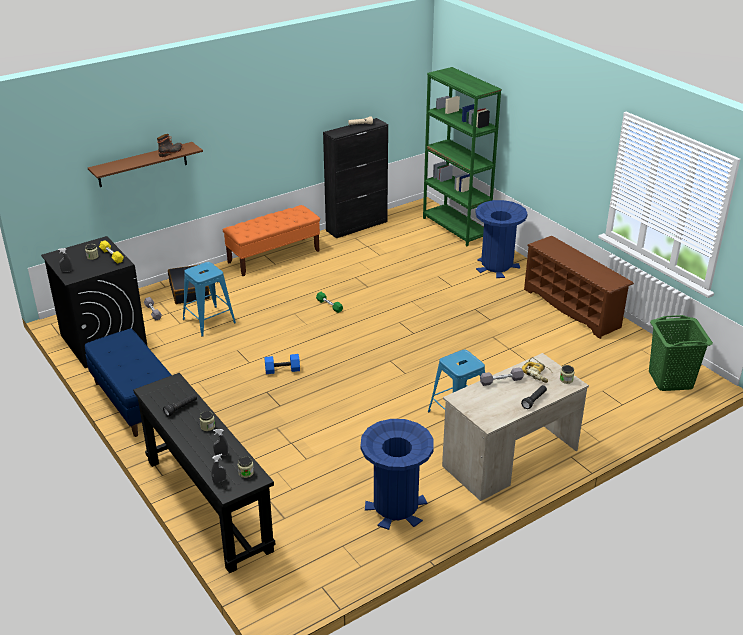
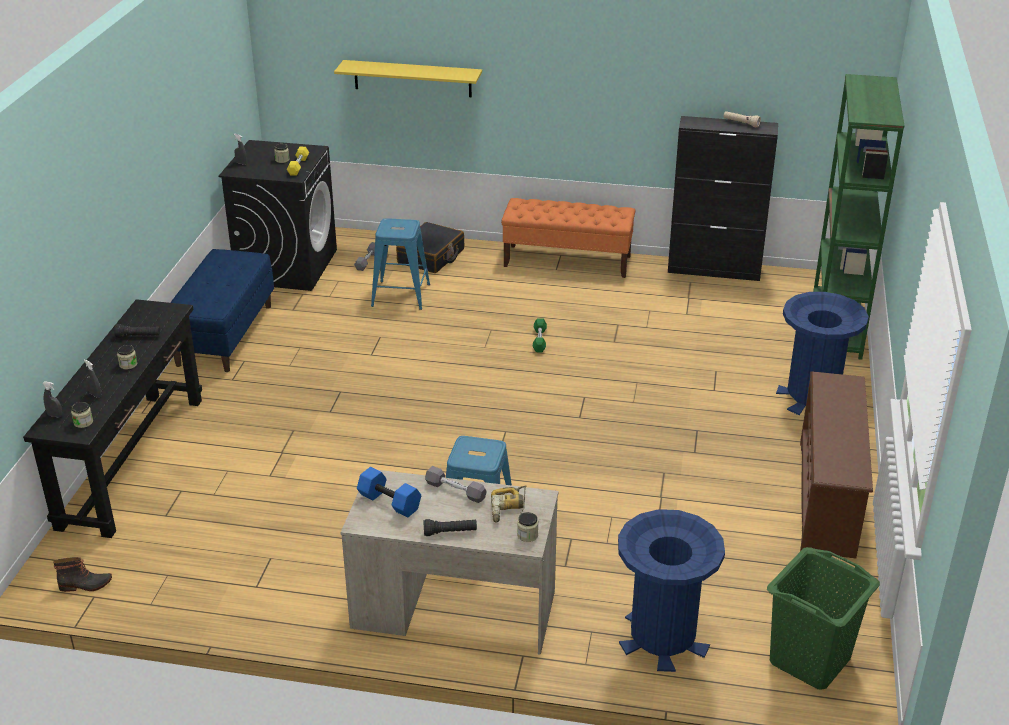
camera: 45 degrees right, 0 degrees up
(142, 164) = (412, 78): brown shelf -> yellow shelf
(171, 152) = (442, 72): boot -> boot (85, 585)
(283, 369) = (389, 379): blue dumbbell -> blue dumbbell (390, 502)
(396, 507) = (266, 575): blue trash can -> blue trash can (662, 638)

